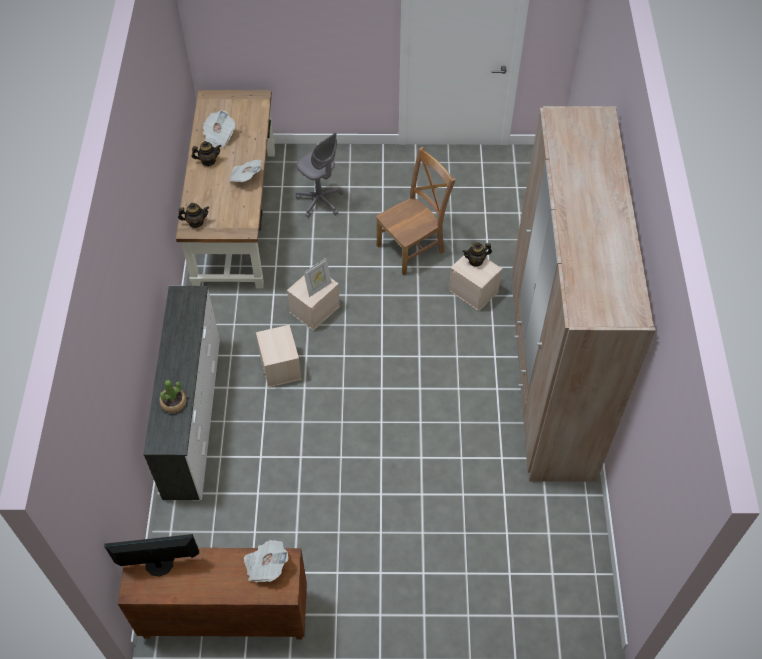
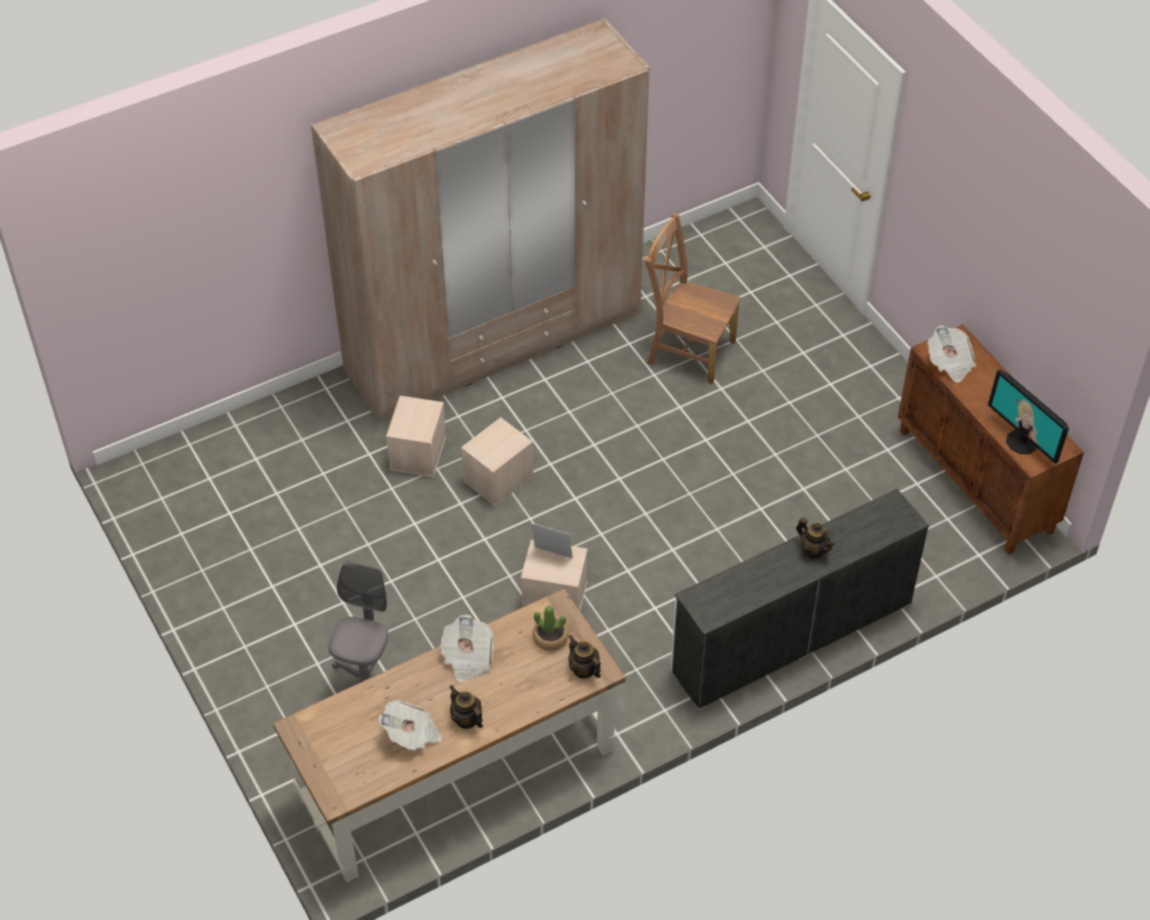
camera: 120 degrees left, 5 degrees down
(173, 403) = (850, 534): potted plant -> potted plant (550, 638)
(279, 366) = (662, 588): beige storage box -> beige storage box (498, 479)
(413, 247) = (385, 542): brown chair -> brown chair (688, 350)
(476, 261) = (404, 423): teapot -> teapot (813, 550)

